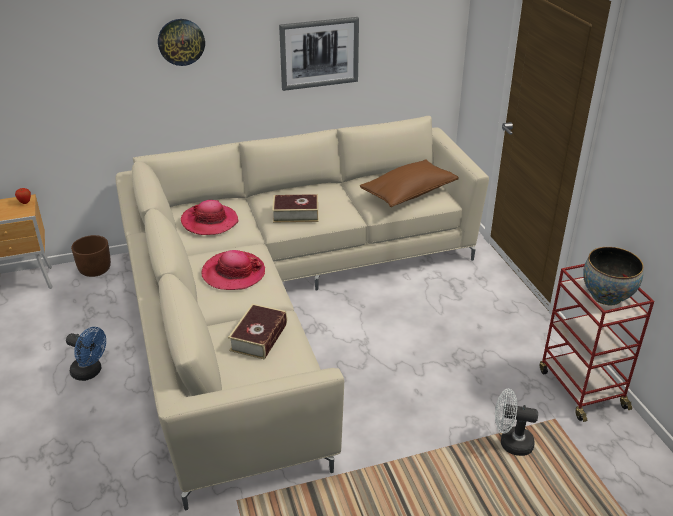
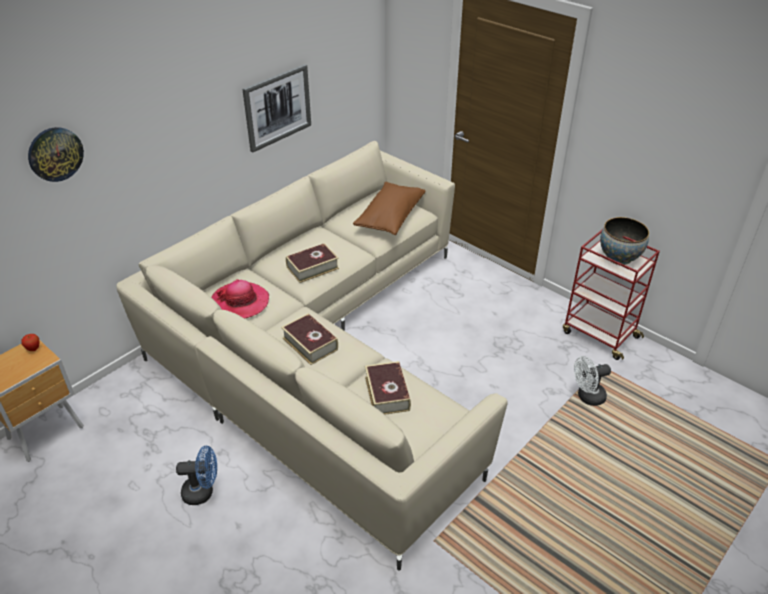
camera: 30 degrees left, 5 degrees up
(95, 270) = (113, 390): brown planter -> none
(181, 42) = (158, 130): wall clock -> wall clock (55, 154)
(233, 273) = (310, 344): hat -> book

